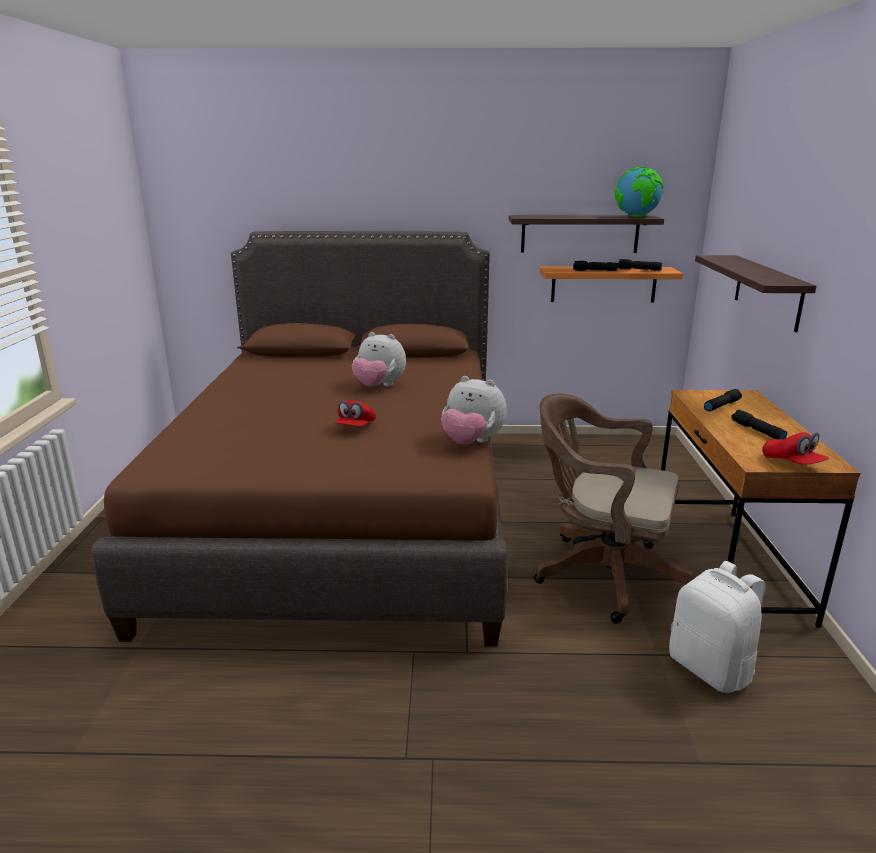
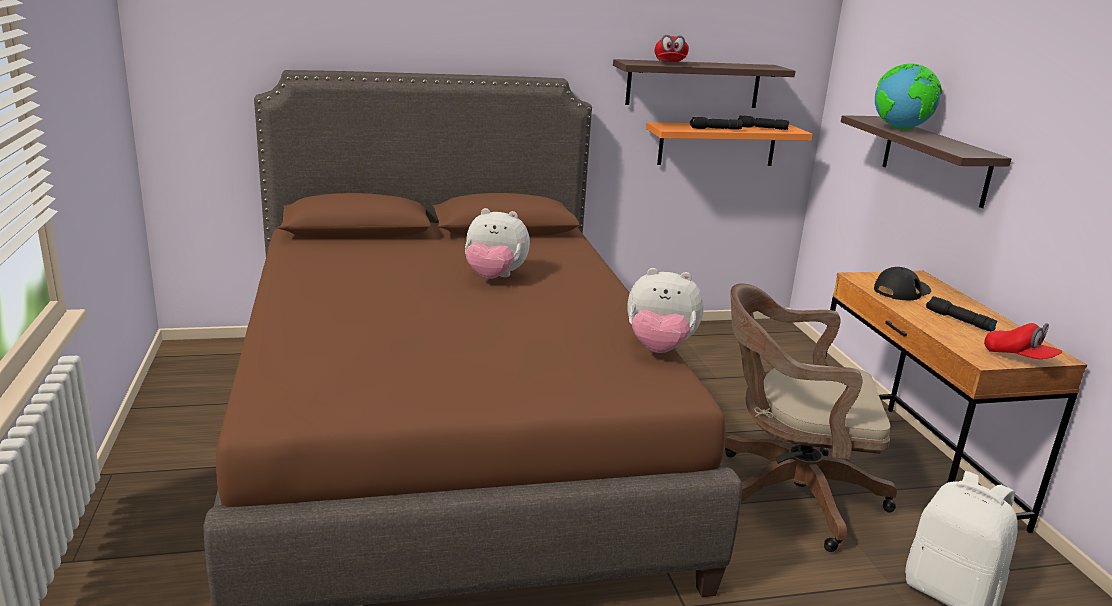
camera: 15 degrees left, 0 degrees up
(355, 427) = (505, 335): red cap -> red cap (670, 63)
(636, 216) = (762, 66): globe -> globe (901, 129)
(721, 405) = (902, 291): black flashlight -> black cap

